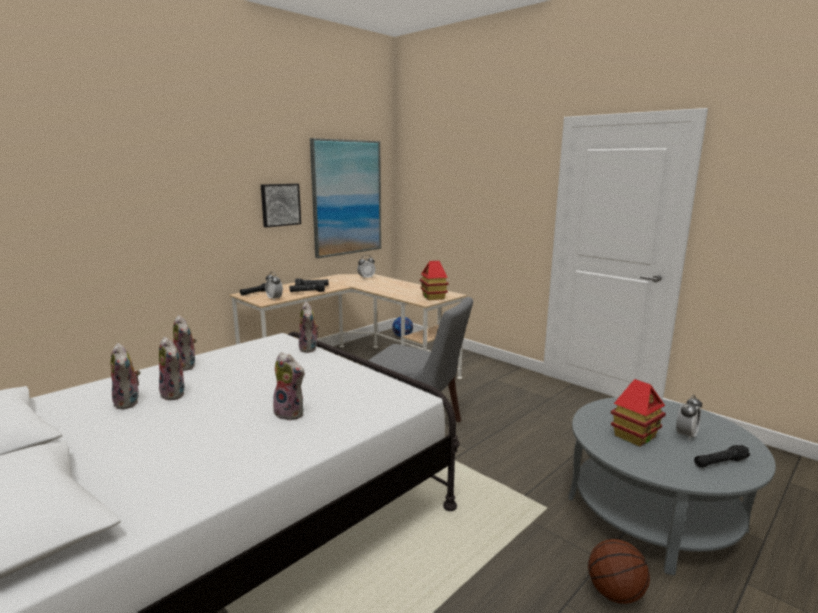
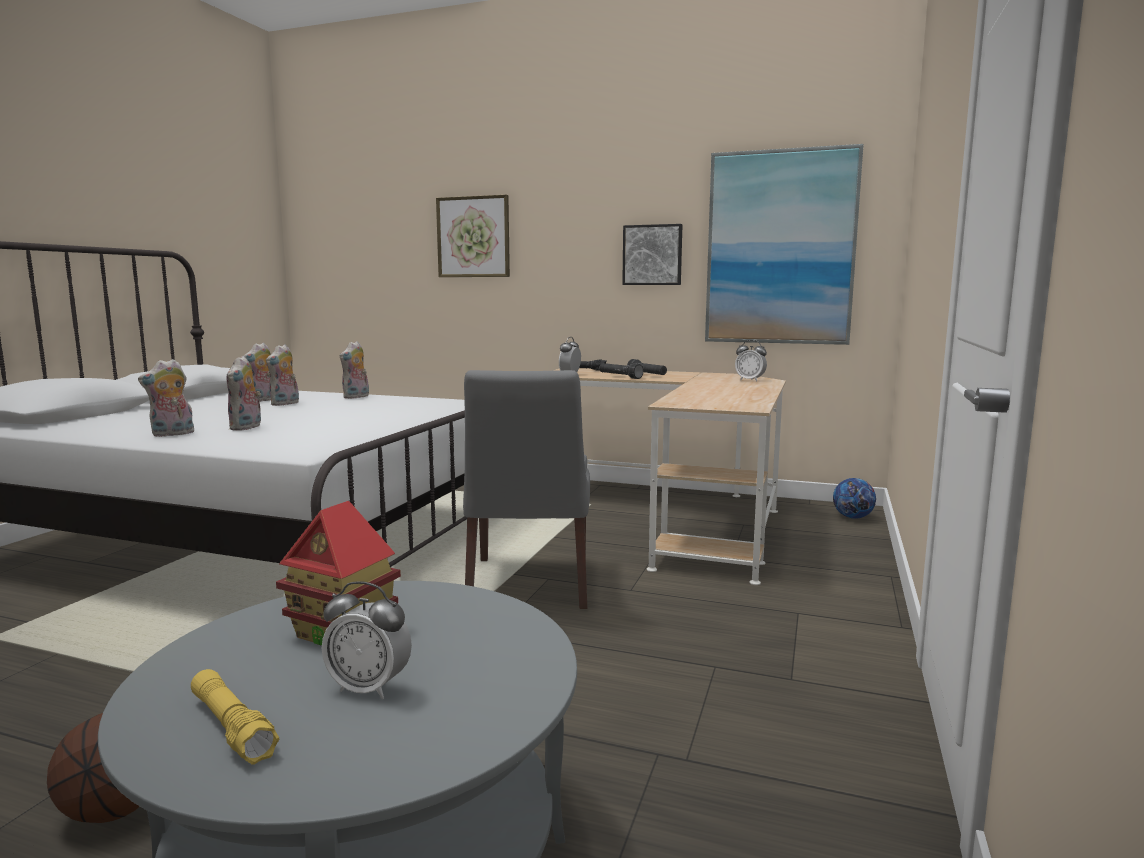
camera: 65 degrees right, 5 degrees down
(129, 194) = (473, 237): none -> picture
(310, 349) = (441, 411): plush toy -> plush toy (172, 434)
(433, 297) = (708, 404): toy house -> none
(720, 462) = (231, 727): black flashlight -> yellow flashlight

